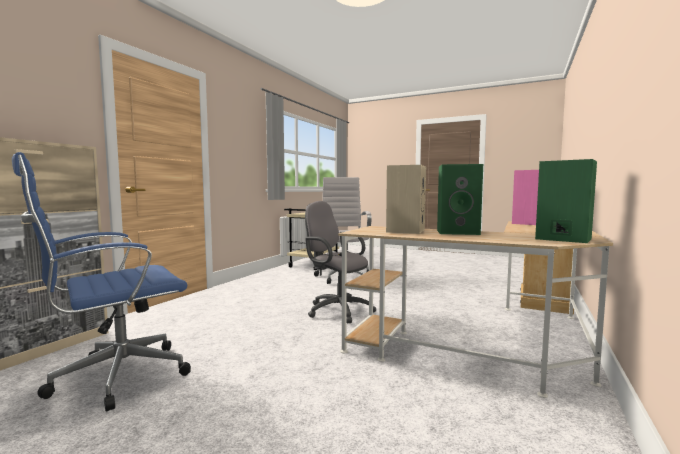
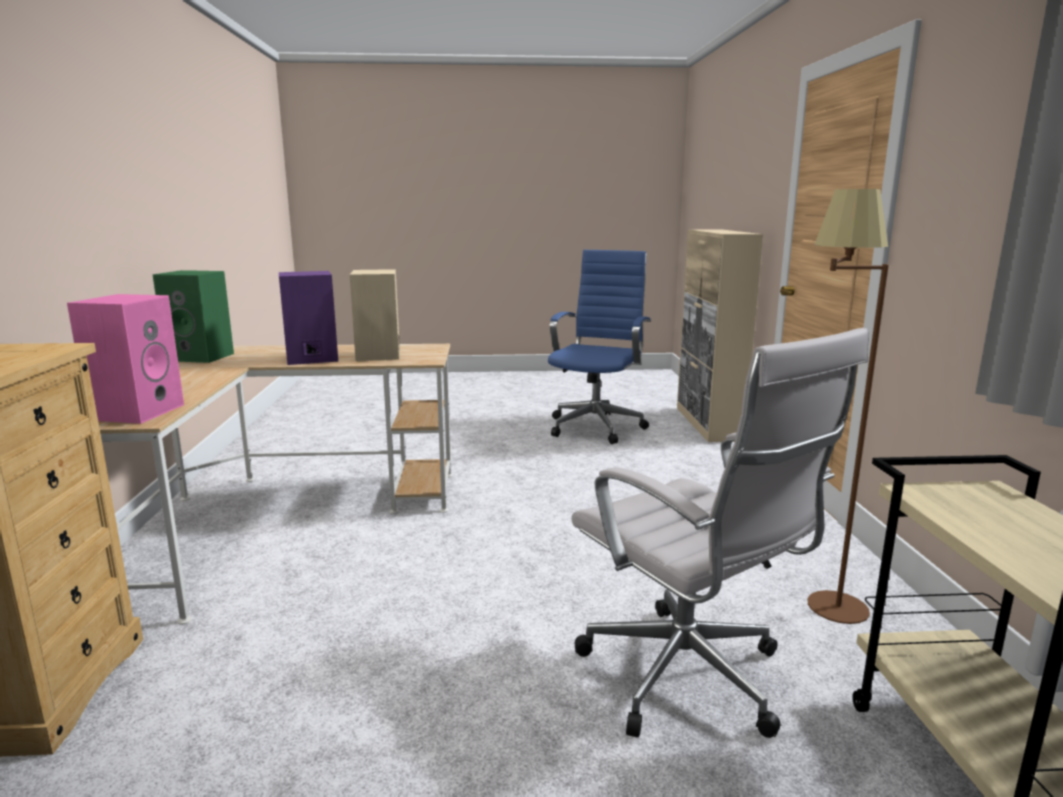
camera: 150 degrees right, 10 degrees up
(273, 279) = (819, 593): none -> brown floor lamp
(336, 310) = (526, 529): grey office chair -> none
(458, 232) = (310, 359): green speaker -> purple speaker

